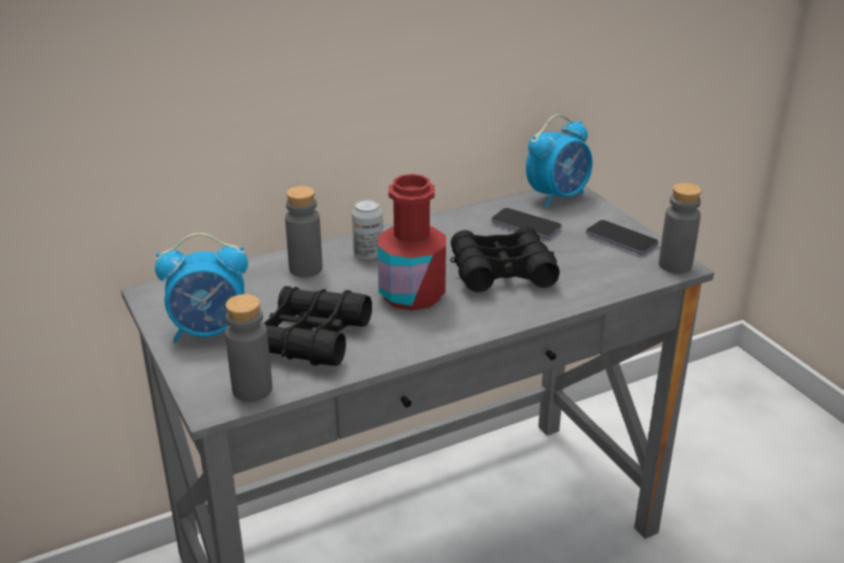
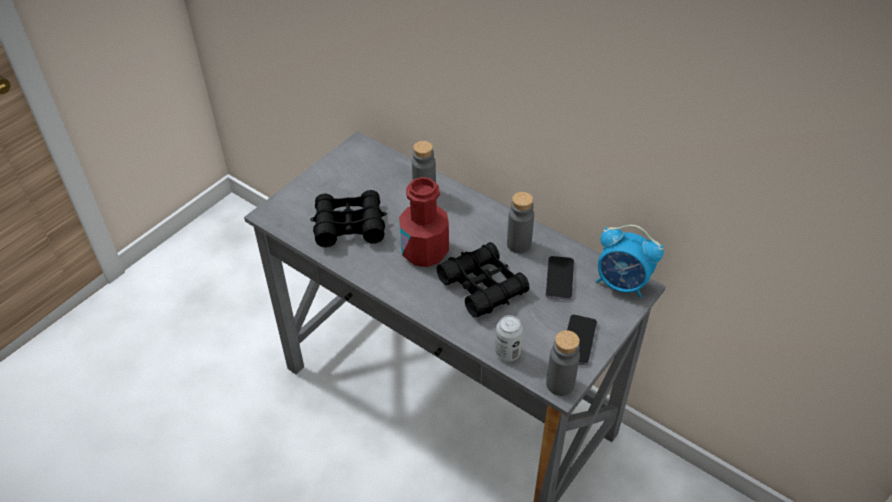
camera: 65 degrees right, 15 degrees up
(210, 332) = (333, 183): alarm clock -> none
(252, 389) = (289, 223): grey bottle -> grey bottle (519, 244)
(368, 254) = (461, 213): can -> can (507, 353)

